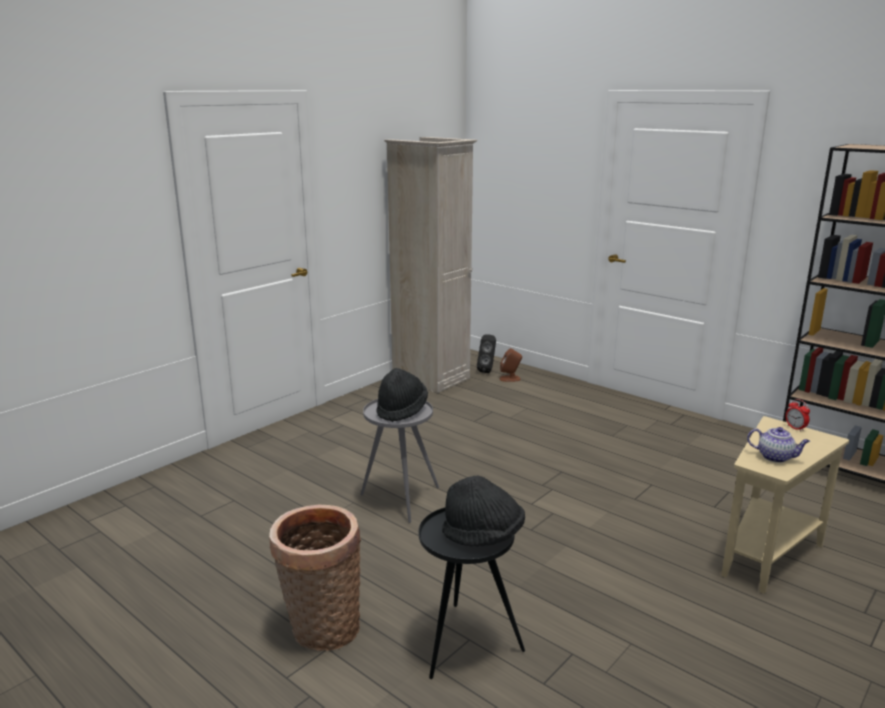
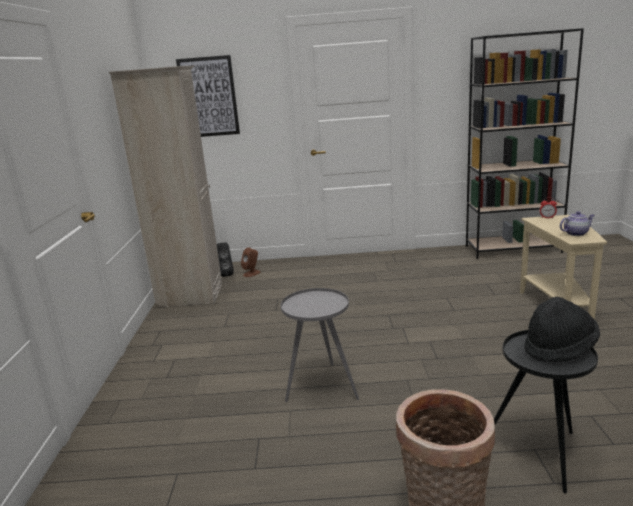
camera: 40 degrees left, 0 degrees up
(401, 410) = (315, 302): black hat -> none
(517, 171) = (208, 97): none -> picture

